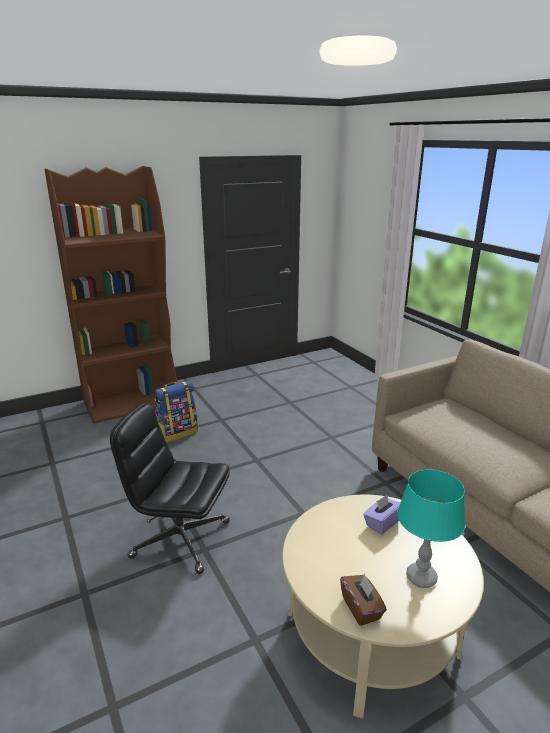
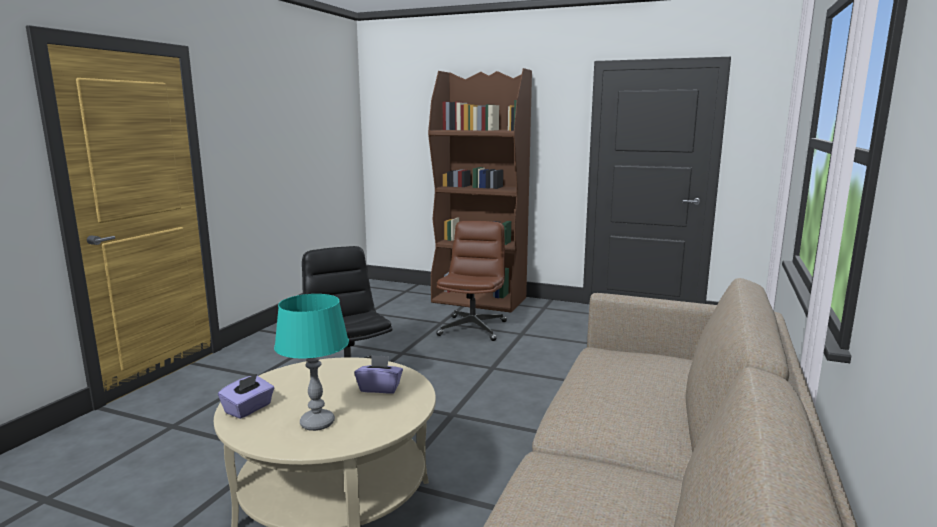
camera: 50 degrees right, 10 degrees down
(177, 432) = (472, 328): backpack -> brown office chair
(361, 608) = (248, 409): brown tissue box -> purple tissue box

